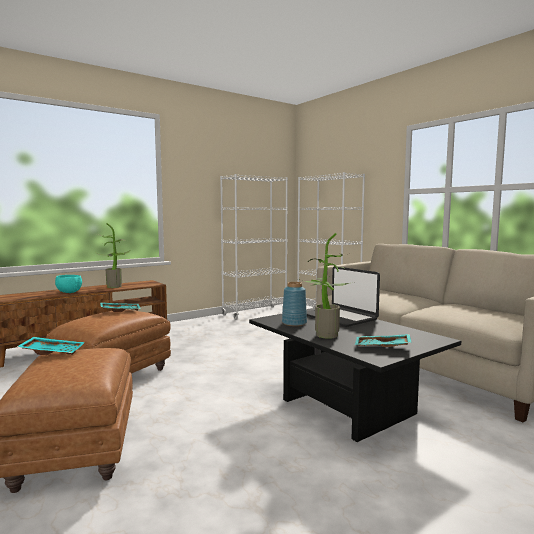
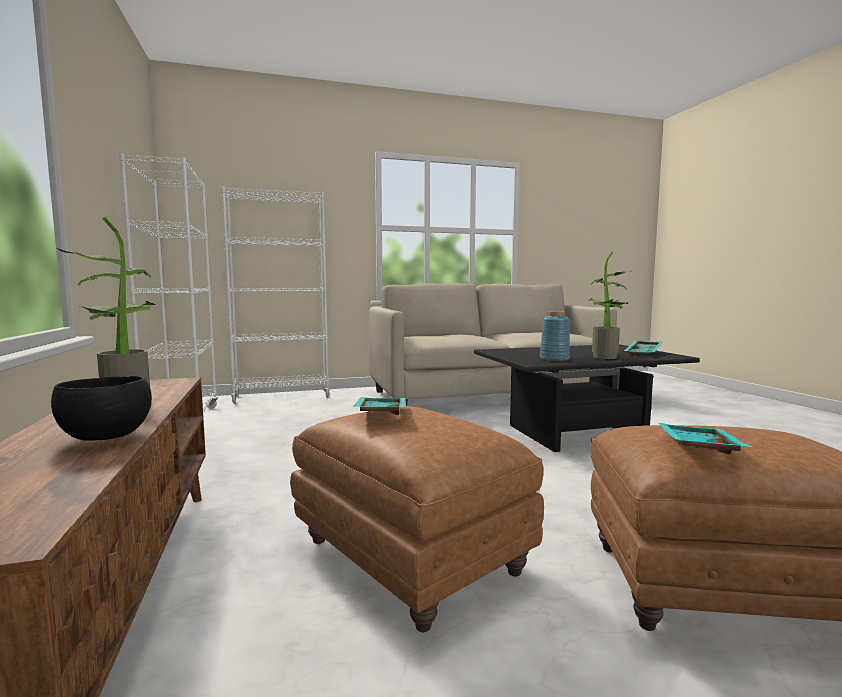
camera: 70 degrees left, 0 degrees up
(69, 292) = (108, 437): turquoise bowl -> black bowl
(340, 317) = (534, 350): laptop -> none

